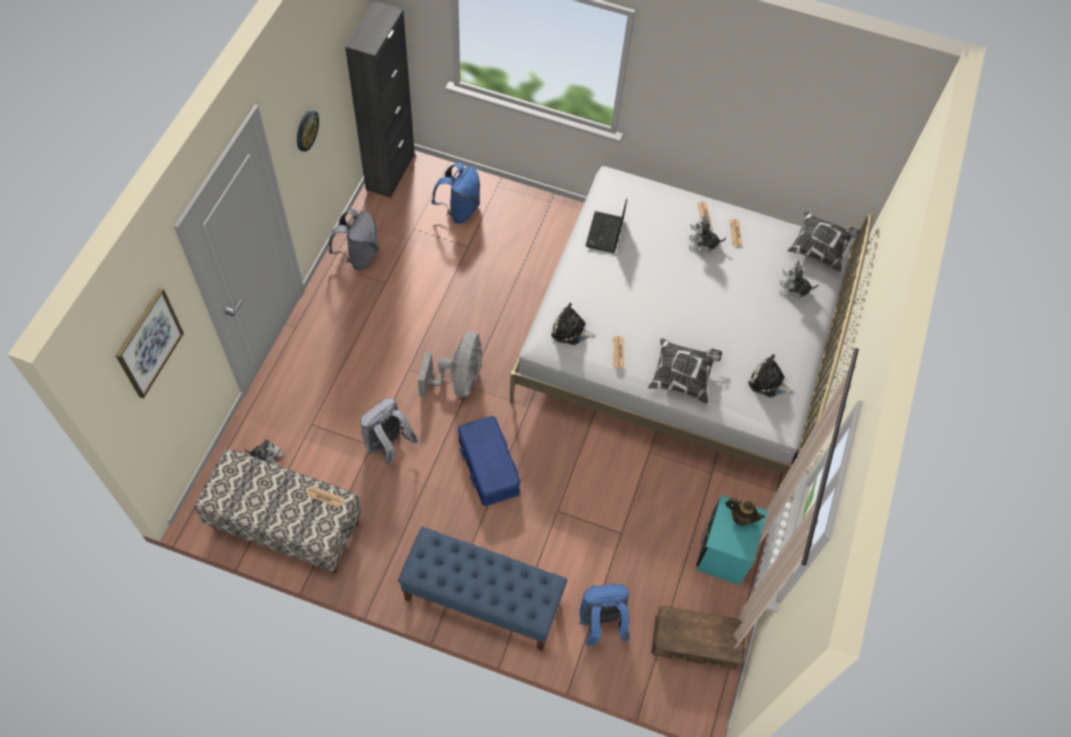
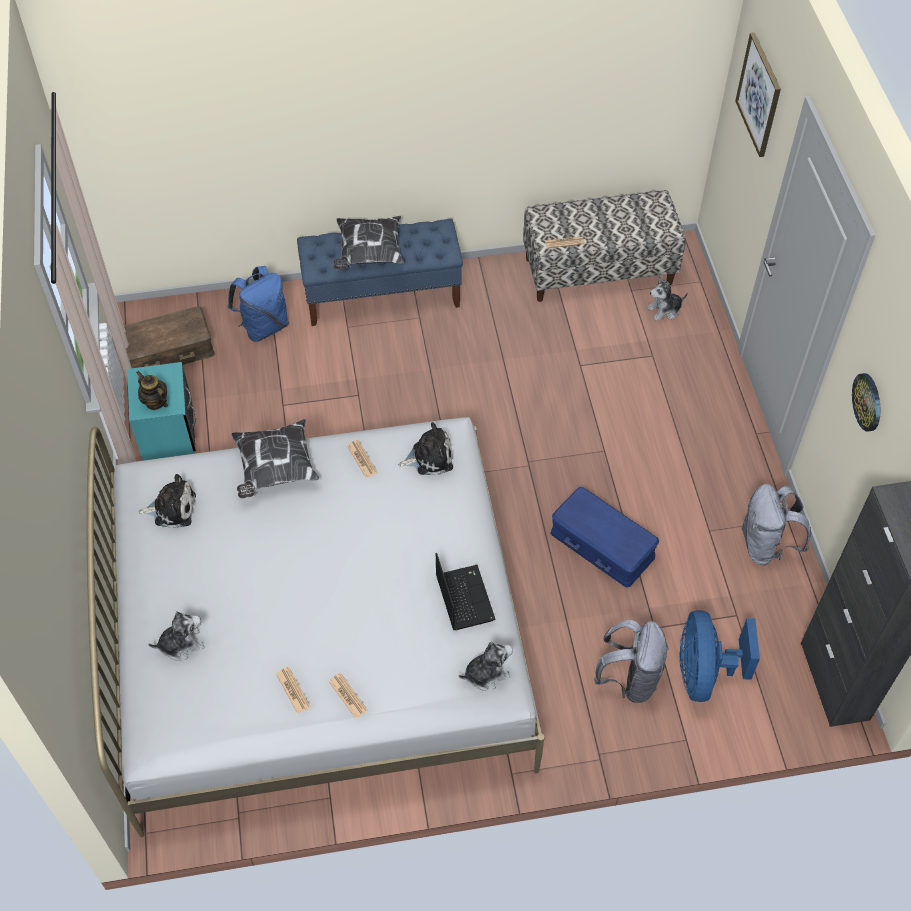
camera: 155 degrees right, 5 degrees down
(387, 445) = (565, 373): grey backpack -> grey backpack (630, 679)
(458, 380) = (544, 466): grey fan -> none
(459, 210) = (704, 673): blue backpack -> blue fan
(489, 465) = (452, 402): blue storage box -> blue storage box (601, 545)
(703, 244) = (329, 649): plush toy -> plush toy (486, 673)
(741, 517) = (155, 402): teapot -> teapot turned 45 degrees clockwise
(820, 249) = (165, 730): pillow -> pillow (368, 253)

